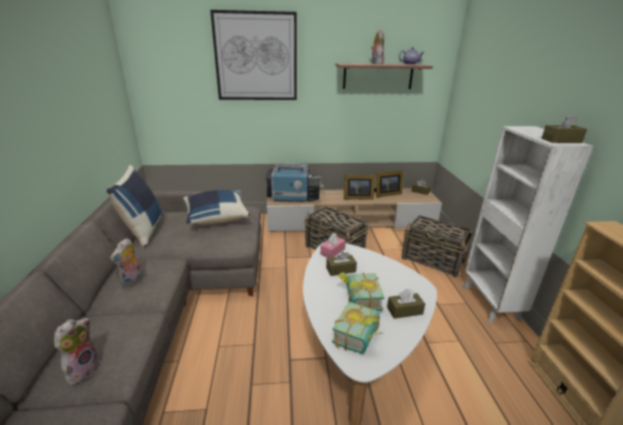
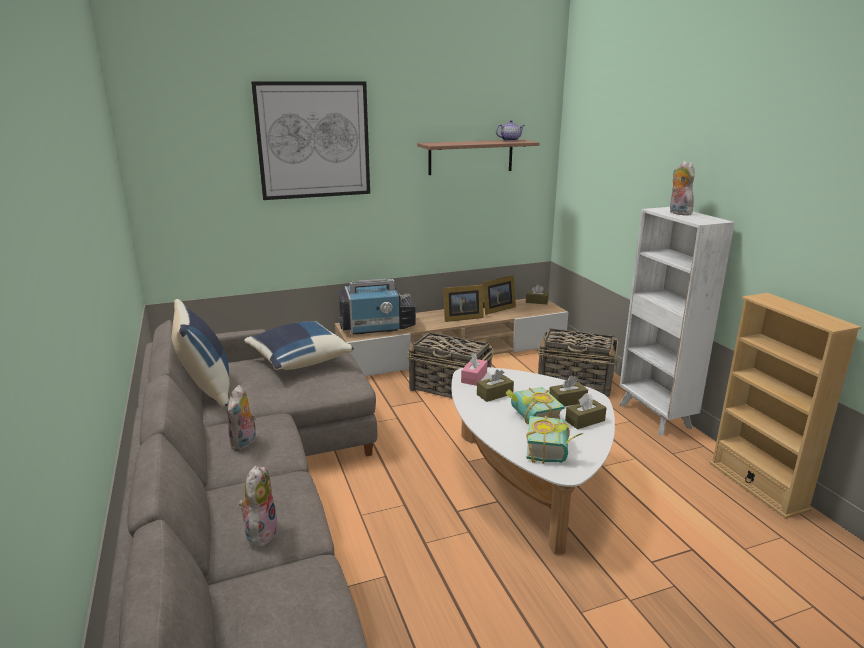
camera: 15 degrees left, 5 degrees down
(376, 63) = (470, 142): plush toy -> plush toy (678, 213)
(561, 140) = (705, 219): brown tissue box -> brown tissue box (567, 401)

